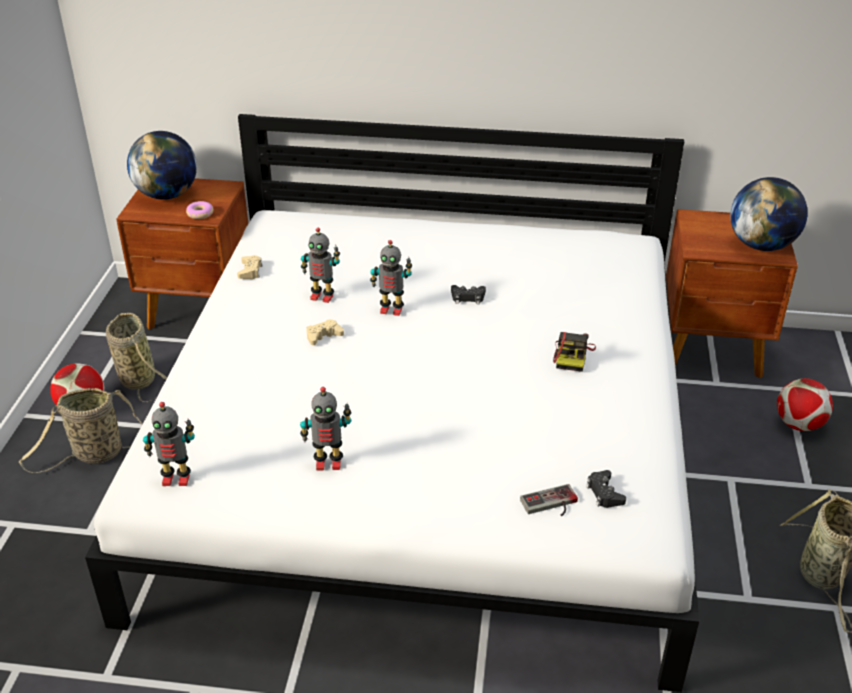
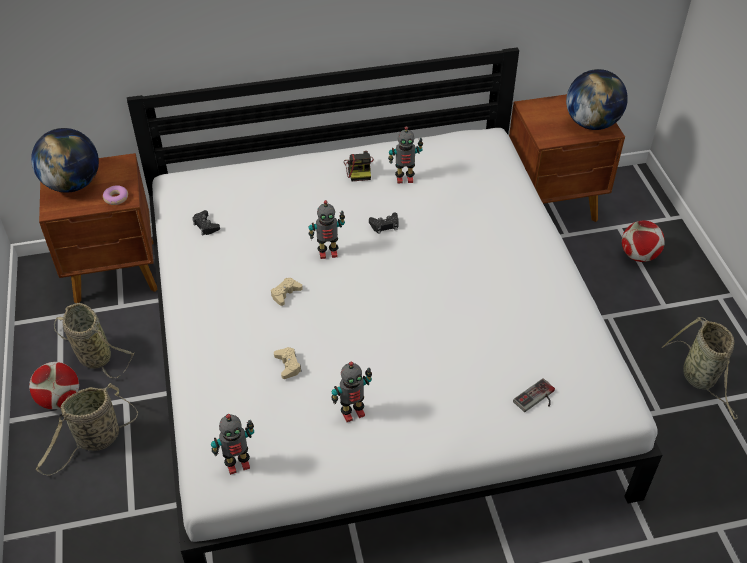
camera: 20 degrees left, 10 degrees up
(250, 271) = (186, 244): beige game controller -> beige game controller (288, 365)
(322, 296) = (263, 254): toy robot -> toy robot (404, 178)
(572, 356) = (491, 260): camera -> camera (359, 169)
(604, 493) = (570, 378): black game controller -> black game controller (205, 226)

